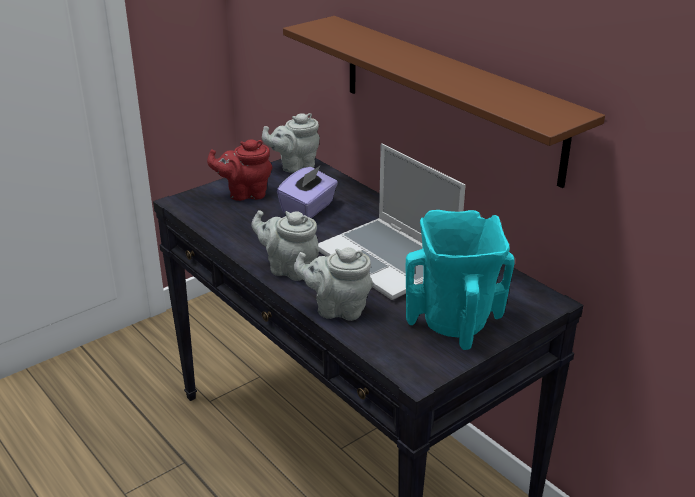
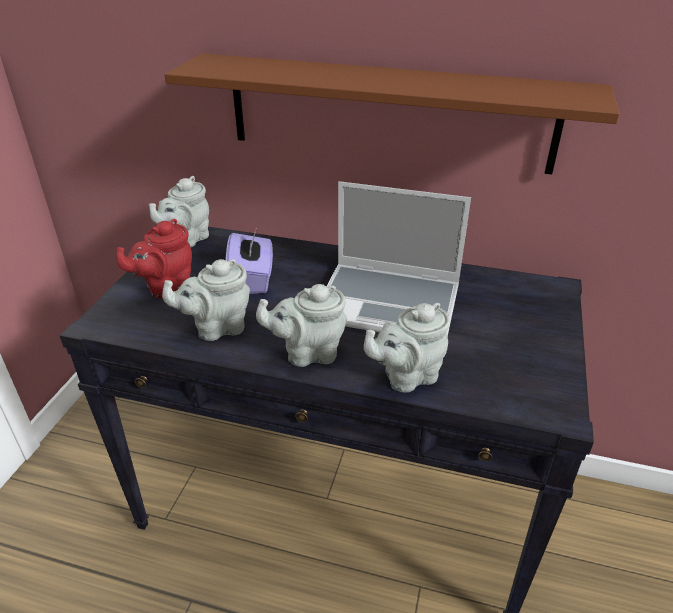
camera: 35 degrees left, 5 degrees up
(249, 231) = (217, 328): none -> grey teapot
(455, 324) = (520, 342): turquoise vase -> none

